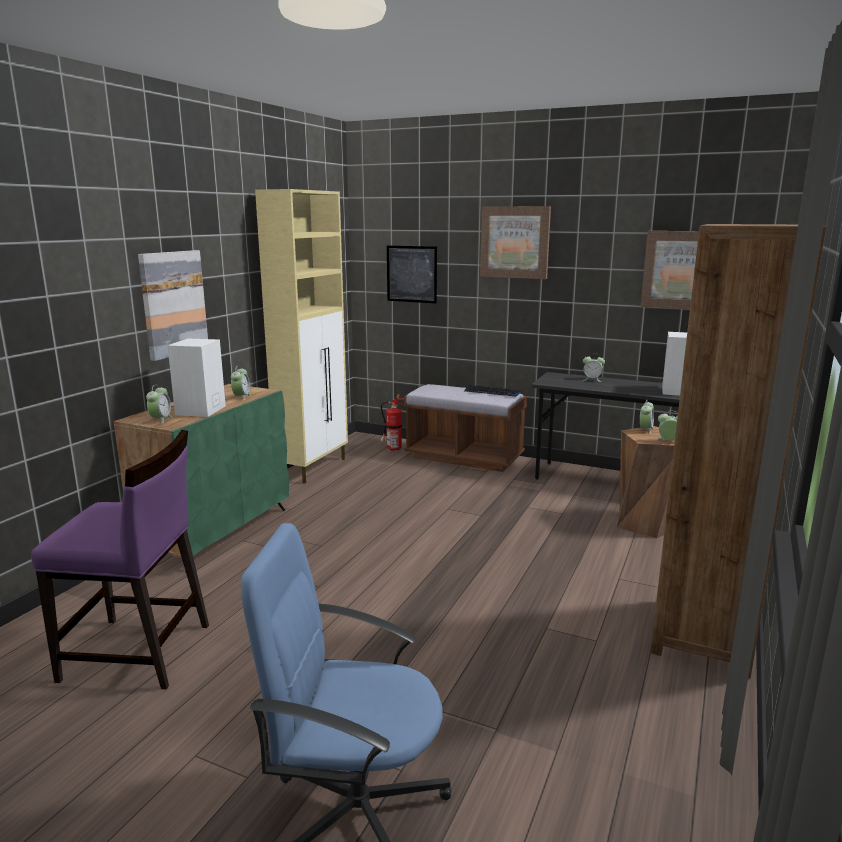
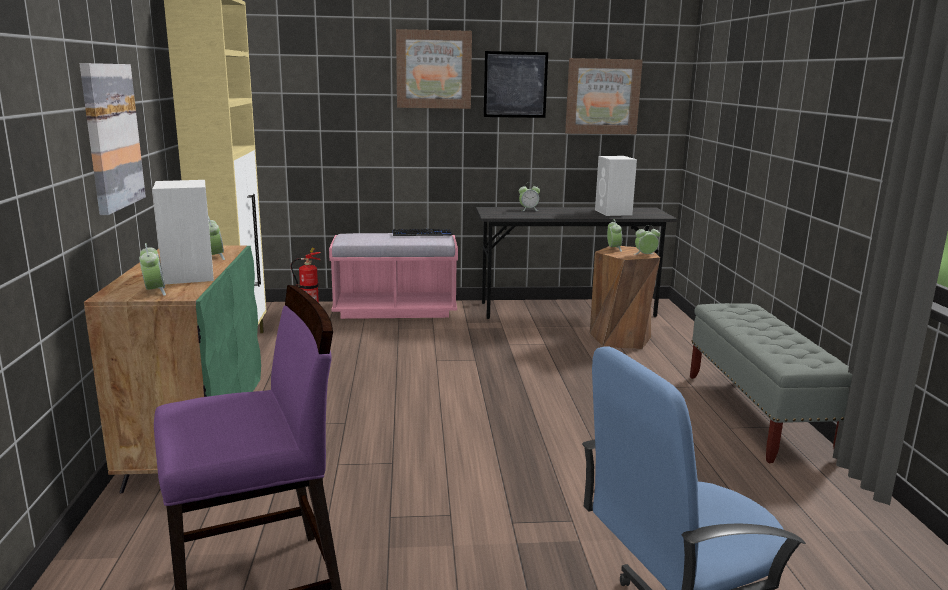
camera: 30 degrees left, 0 degrees up
(411, 274) = (310, 107): picture -> picture (515, 84)
(464, 457) = (395, 310): brown bench -> pink bench
(702, 636) = (757, 415): brown bookcase -> grey bench

